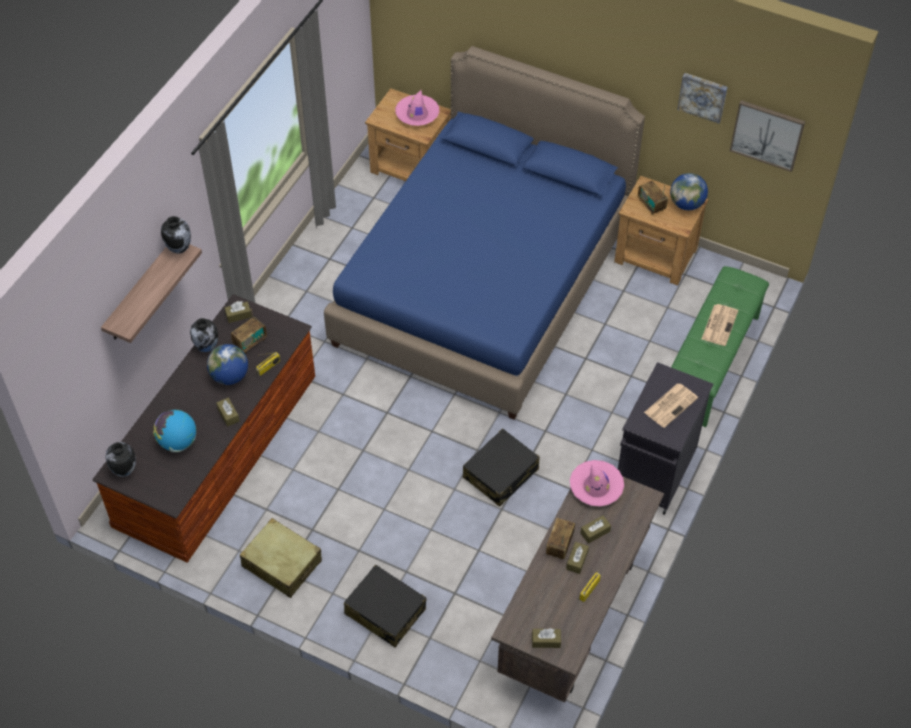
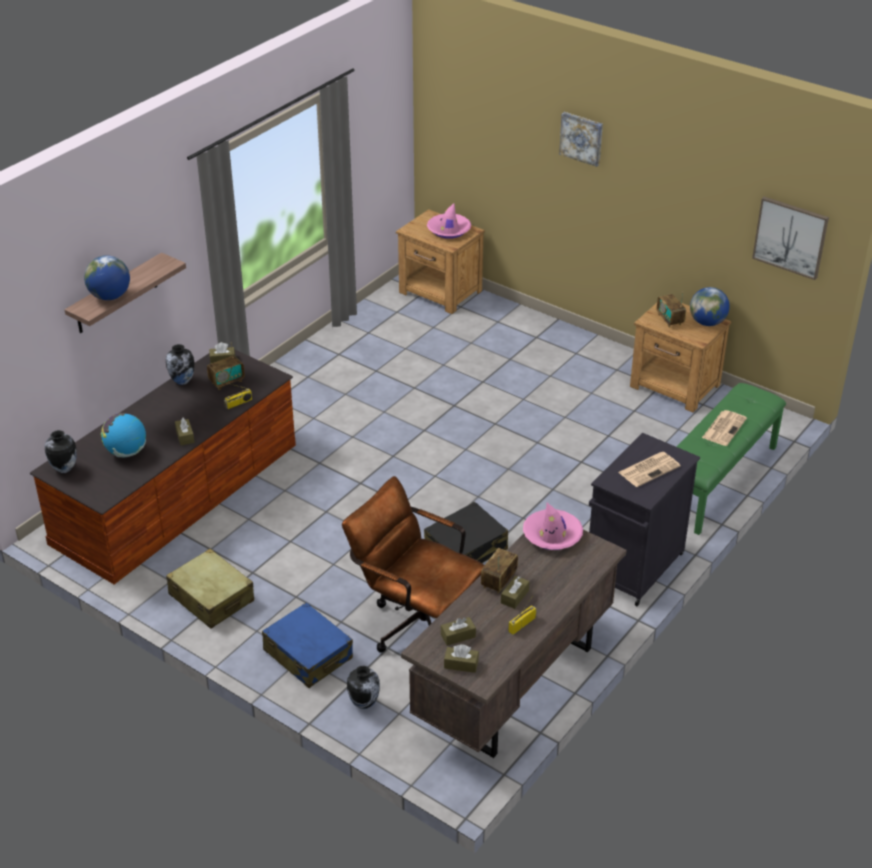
camera: 10 degrees right, 15 degrees down
(179, 249) = (164, 260): vase -> vase (364, 703)
(230, 376) = (197, 406): globe -> globe (110, 296)
(385, 611) = (308, 654): black suitcase -> blue suitcase
(473, 562) = (415, 622): none -> brown office chair
(483, 283) = (489, 389): blue bed -> none
(595, 532) = (541, 574): brown tissue box -> brown tissue box (458, 636)
(703, 96) = (726, 195): picture -> picture (582, 138)

